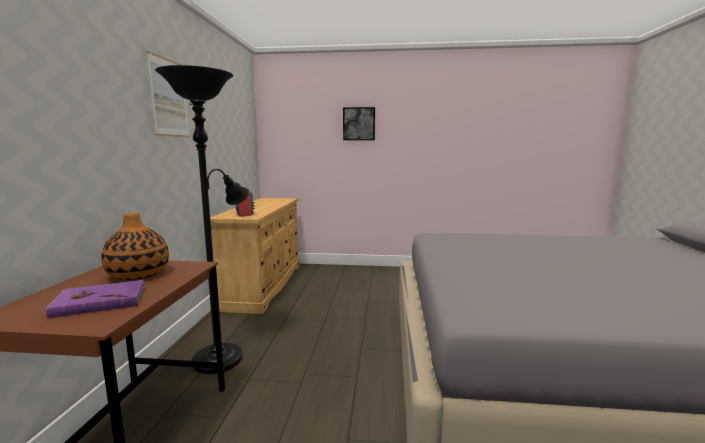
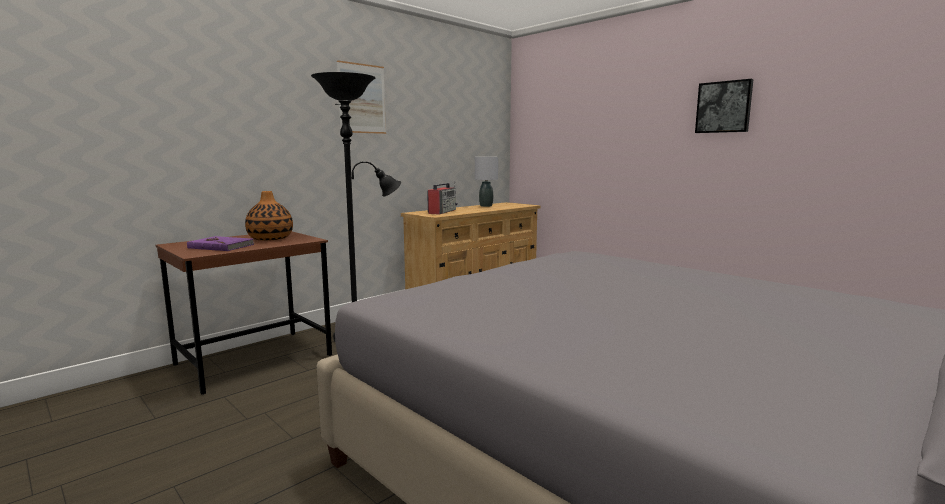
camera: 40 degrees right, 0 degrees up
(260, 203) = (486, 206): none -> grey table lamp
(359, 124) = (615, 112): picture -> picture (724, 107)

